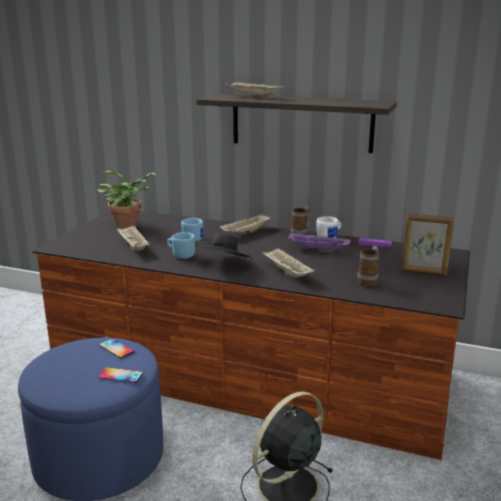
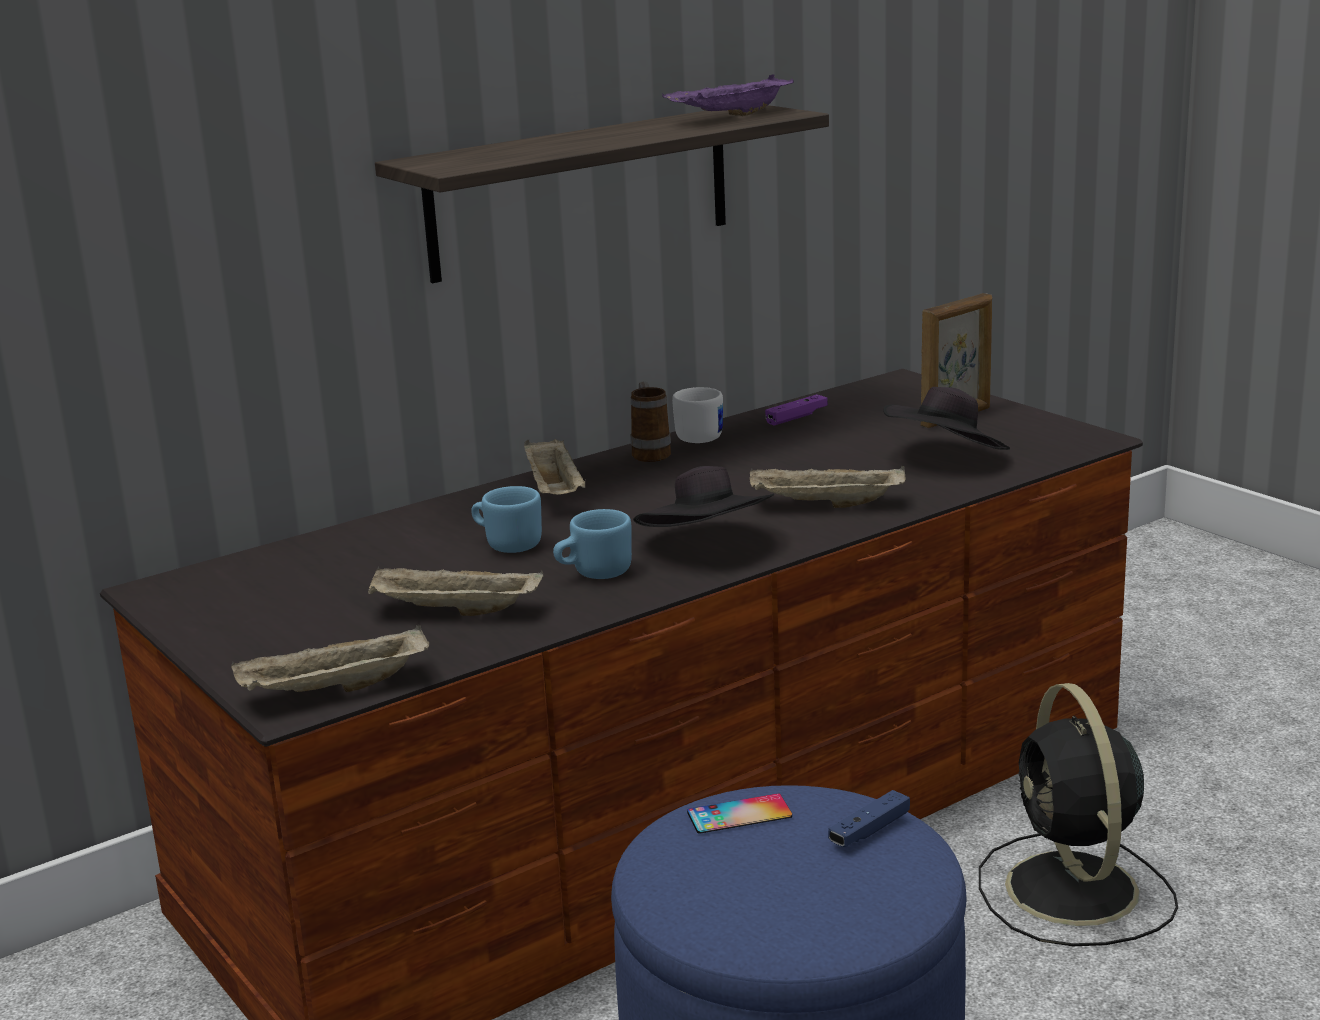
camera: 55 degrees left, 0 degrees up
(120, 375) = (869, 830): phone -> blue game controller
(129, 225) = (291, 593): potted plant -> none
(253, 97) = (508, 149): beige tray -> beige tray (334, 690)
(317, 250) = (748, 459): purple tray -> purple tray (730, 117)
(369, 281) = (946, 459): mug -> black hat

